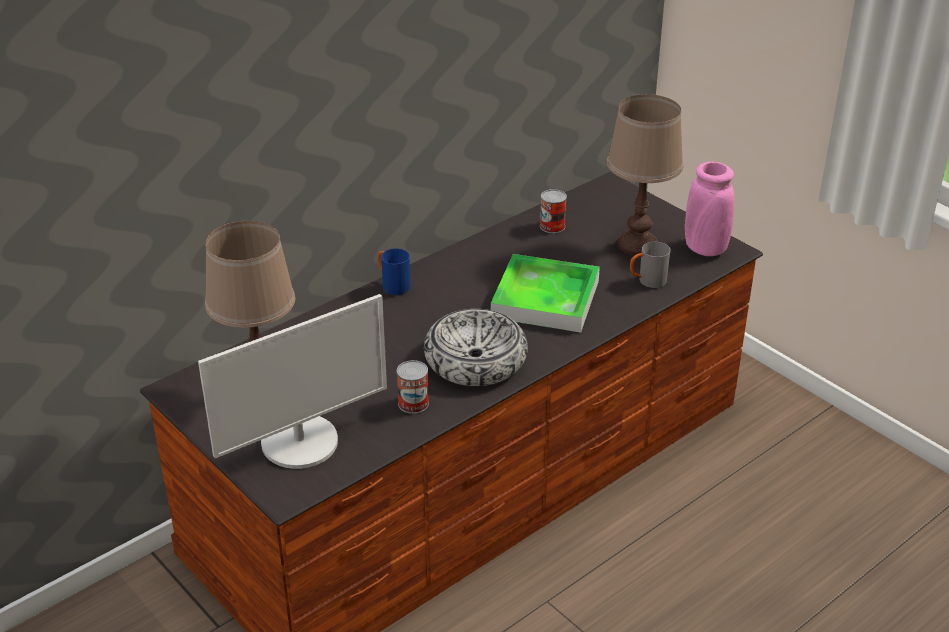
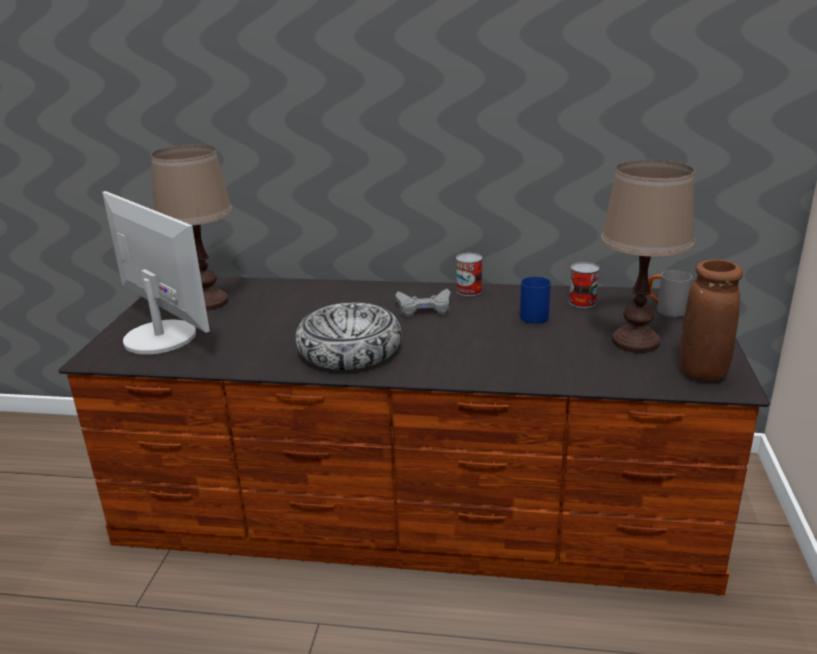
camera: 50 degrees right, 10 degrees down
(300, 442) = (161, 337): monitor -> monitor turned 150 degrees counterclockwise
(392, 285) = (393, 287): blue mug -> blue mug (533, 315)
(413, 403) = (259, 352): can -> can (469, 291)
(455, 292) = (424, 308): none -> grey game controller
(545, 299) = (479, 340): tray -> none
(647, 281) = (592, 368): grey mug -> grey mug (665, 310)
(705, 248) = (702, 372): pink vase -> brown vase

